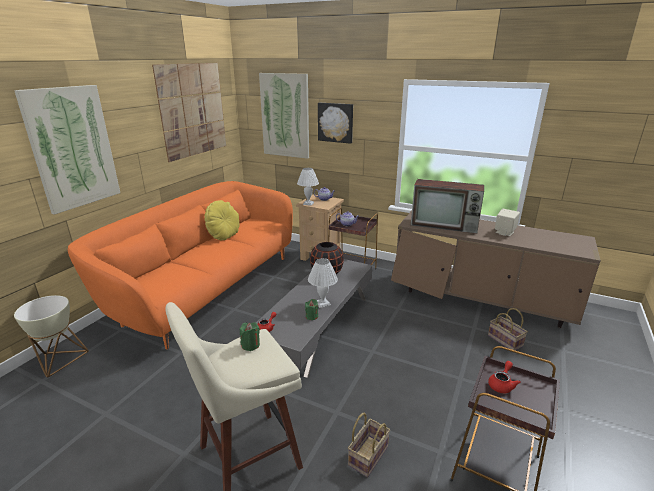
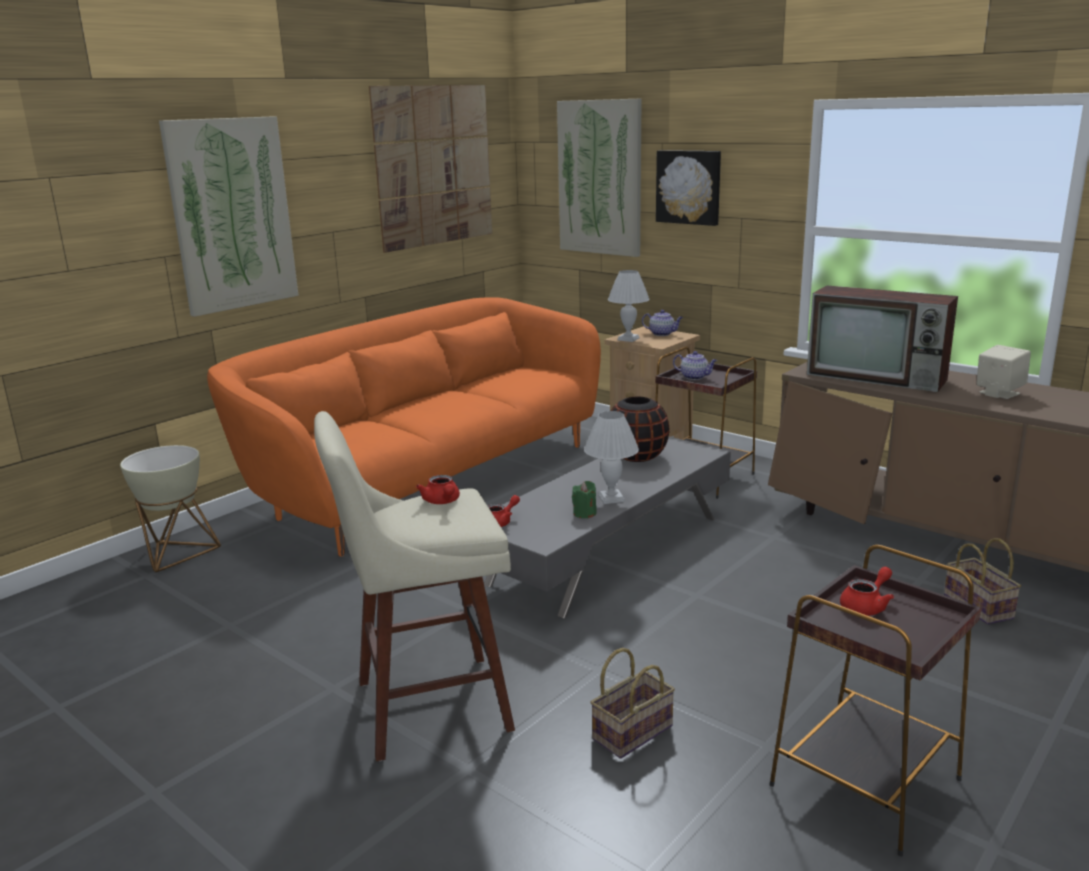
camera: 15 degrees right, 5 degrees down
(224, 237) = (467, 389): yellow pillow -> none
(250, 345) = (442, 502): green candle -> red teapot

